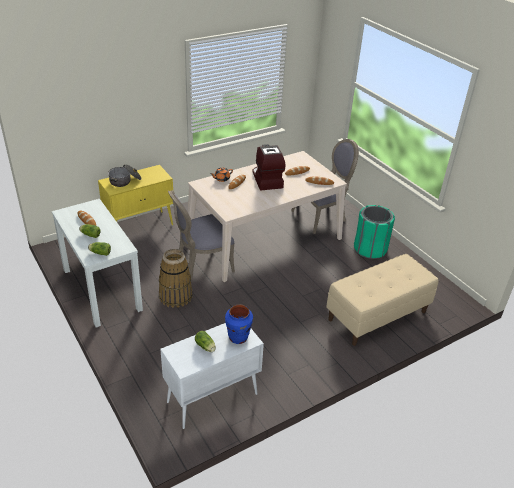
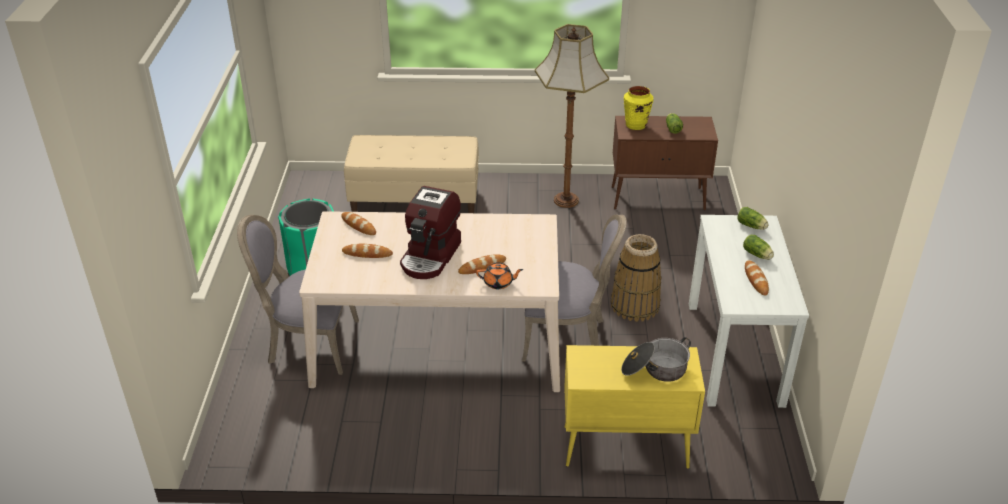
camera: 145 degrees left, 0 degrees up
(211, 398) = (658, 198): white cabinet -> brown cabinet
(238, 337) = (636, 125): blue vase -> yellow vase
(281, 363) = (566, 200): none -> floor lamp

